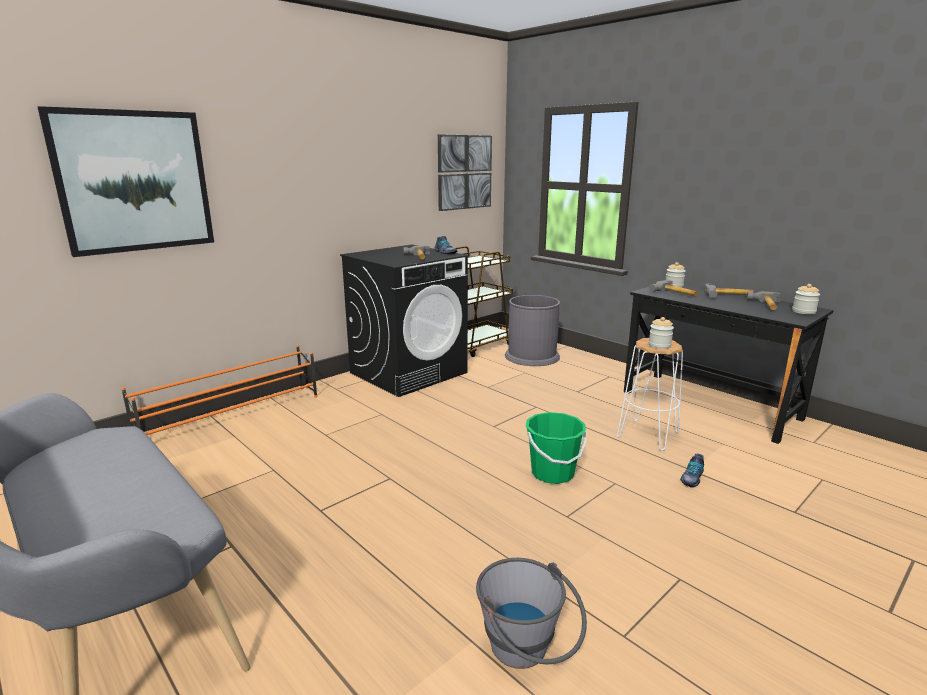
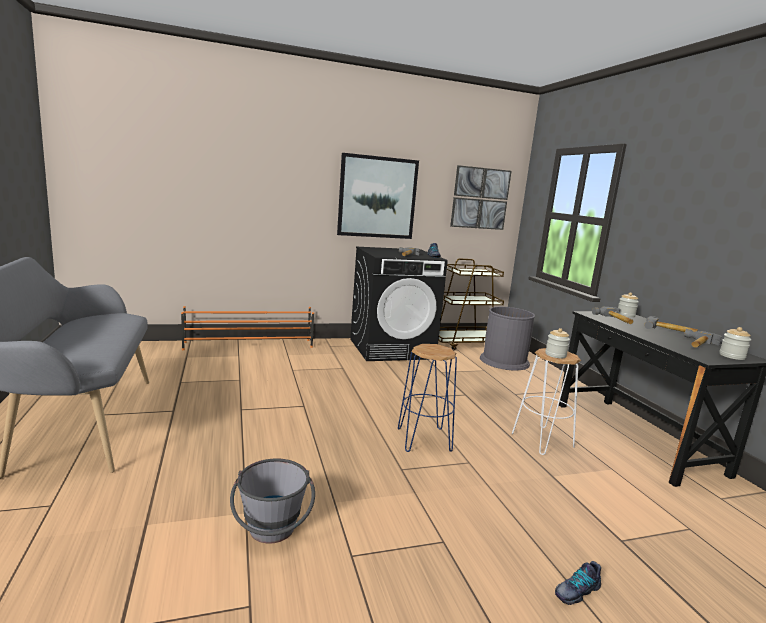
camera: 25 degrees right, 5 degrees down
(134, 182) = (217, 175): picture -> picture (377, 197)
(552, 473) = (424, 439): green bucket -> blue stool
(691, 478) = (545, 481): shoe -> shoe (576, 591)

